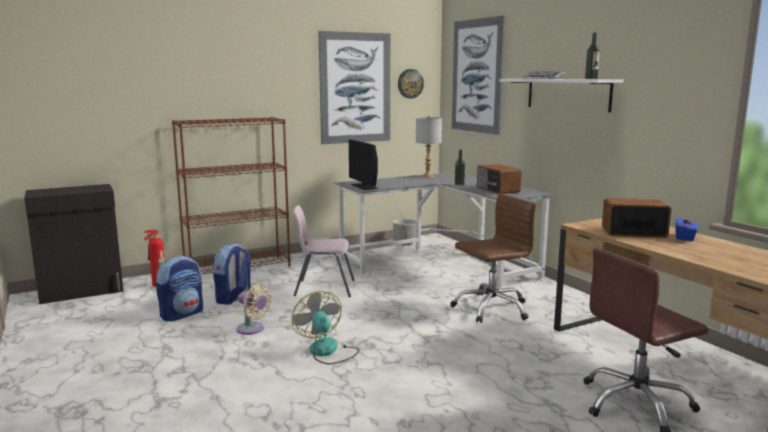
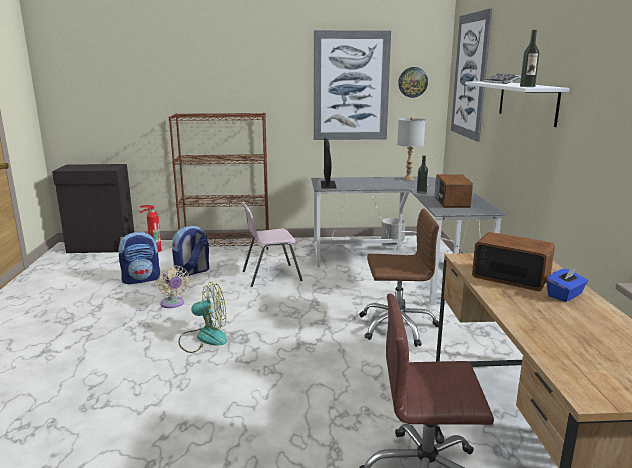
camera: 25 degrees right, 5 degrees up
(323, 288) = (270, 275): pink chair -> pink chair turned 45 degrees counterclockwise
(327, 352) = (204, 338): fan -> fan turned 90 degrees clockwise

